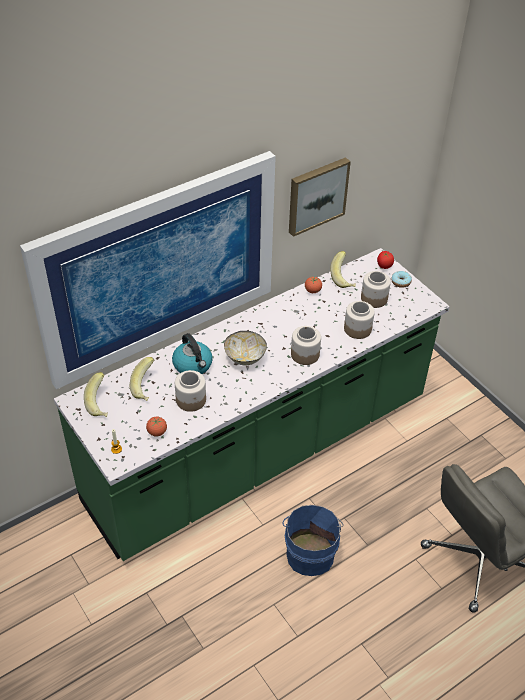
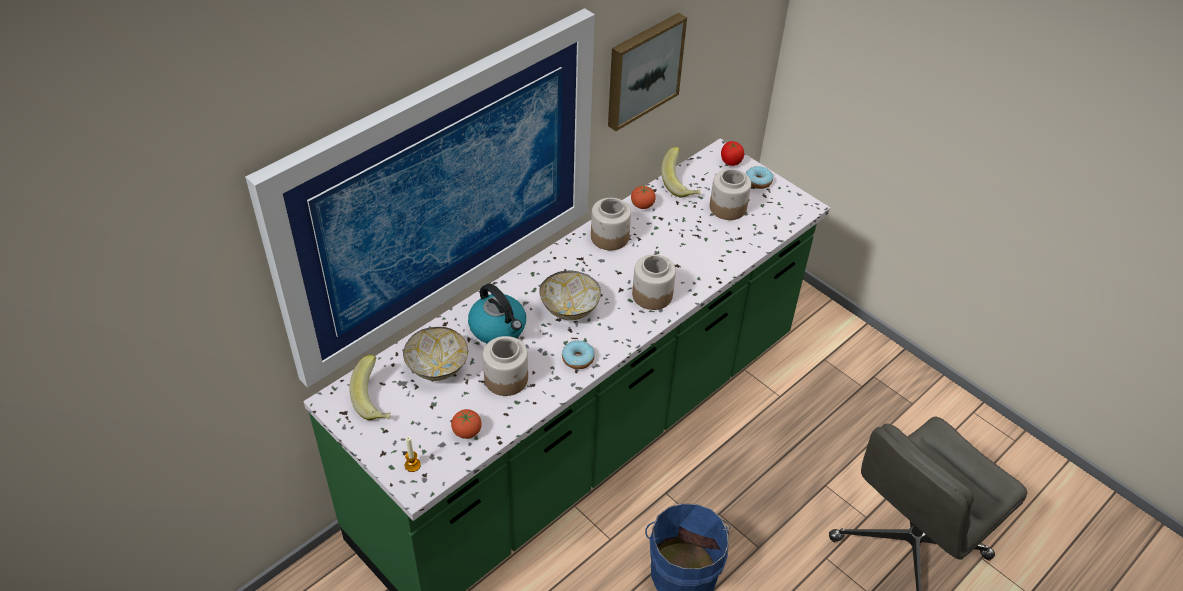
camera: 10 degrees left, 0 degrees up
(146, 387) = (438, 368): banana -> bowl
(243, 392) = (578, 359): none -> donut
(358, 329) = (716, 252): jar -> jar (610, 237)

